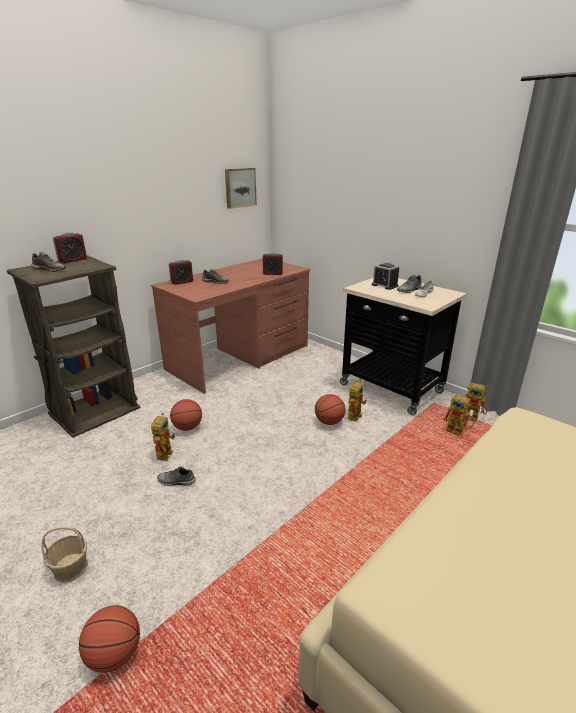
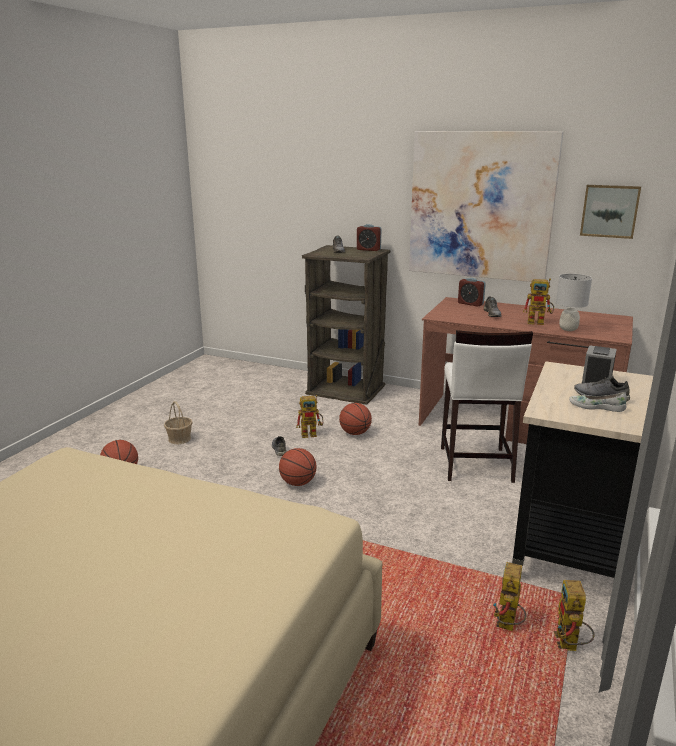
camera: 70 degrees right, 5 degrees down
(158, 196) = (481, 206): none -> picture
(273, 273) = (569, 329): alarm clock -> grey table lamp
(281, 388) = (475, 464): none -> white stool
(329, 422) = (434, 509): basketball -> basketball (298, 483)
(354, 415) = (467, 526): toy robot -> toy robot (539, 322)

